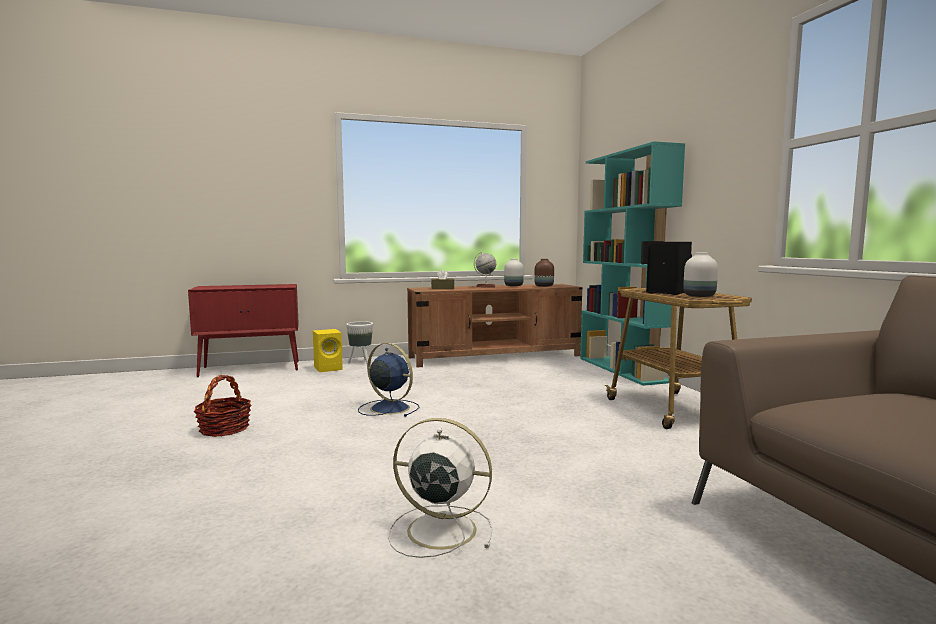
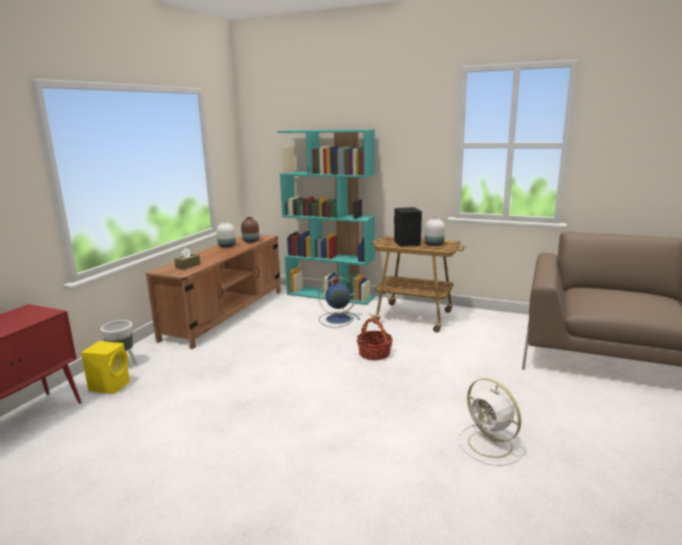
camera: 50 degrees left, 10 degrees up
(224, 429) = (204, 487): basket -> basket (374, 353)
(388, 408) = (274, 395): blue fan -> blue fan (337, 319)
(438, 530) = (491, 445): white fan -> white fan turned 90 degrees counterclockwise
(485, 286) = (210, 253): globe -> none

